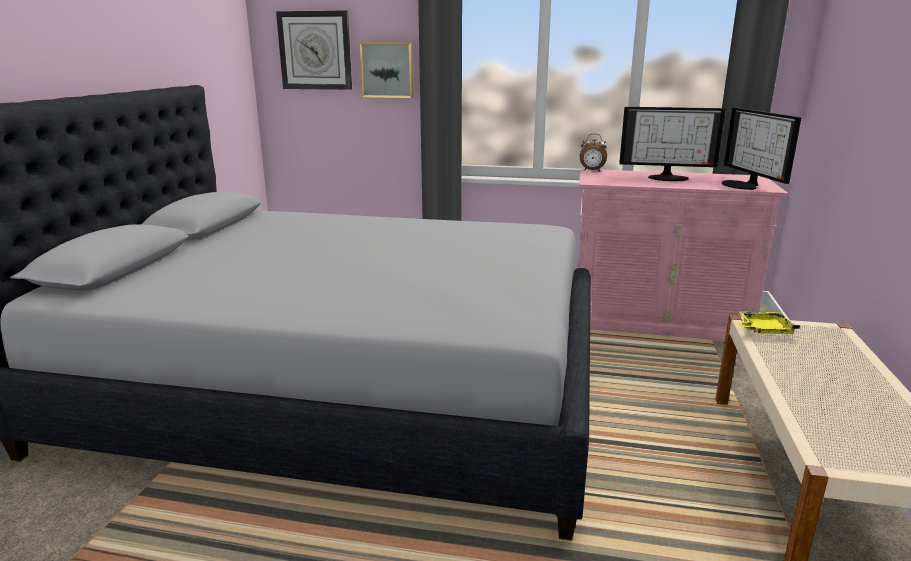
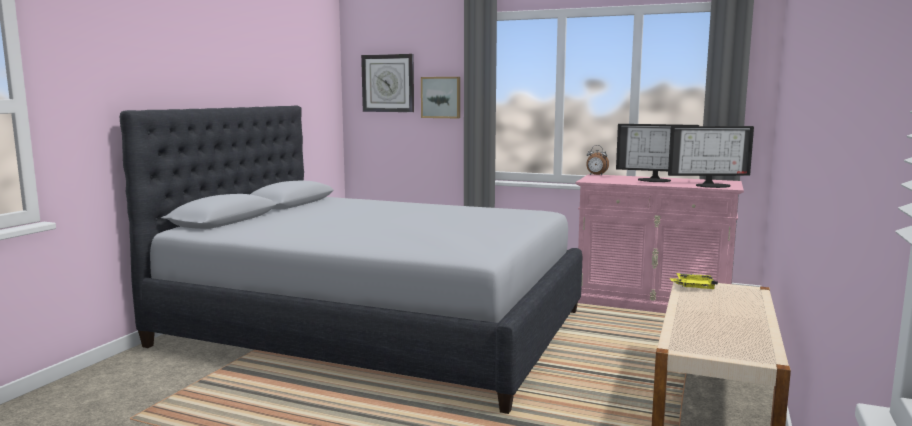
camera: 10 degrees right, 10 degrees down
(743, 185) = (712, 185): monitor -> monitor turned 90 degrees counterclockwise

